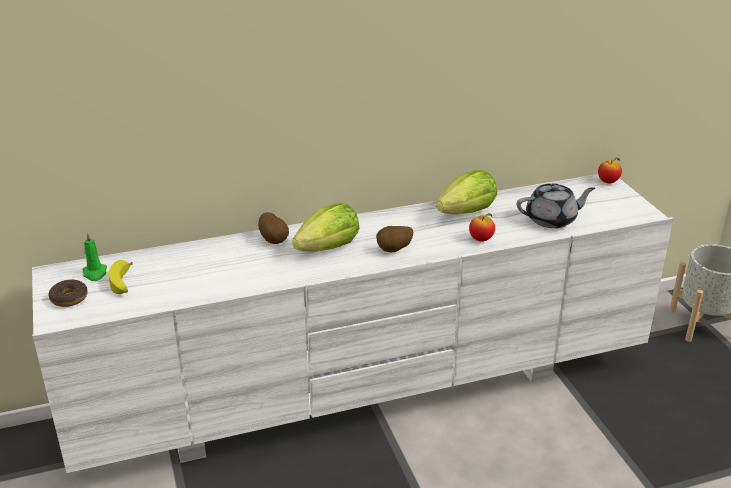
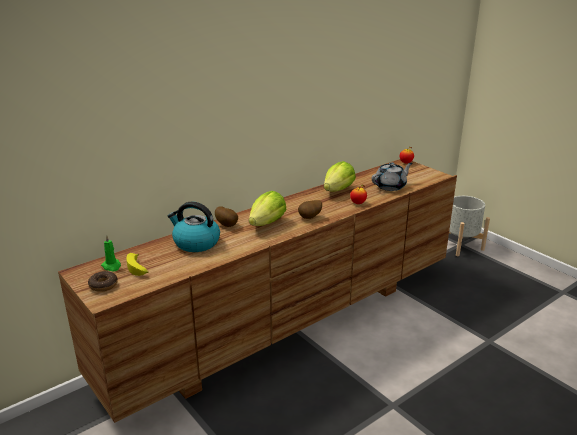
camera: 20 degrees left, 5 degrees down
(216, 260) = (195, 243): none -> kettle
(365, 394) = (288, 326): white cabinet -> brown cabinet

